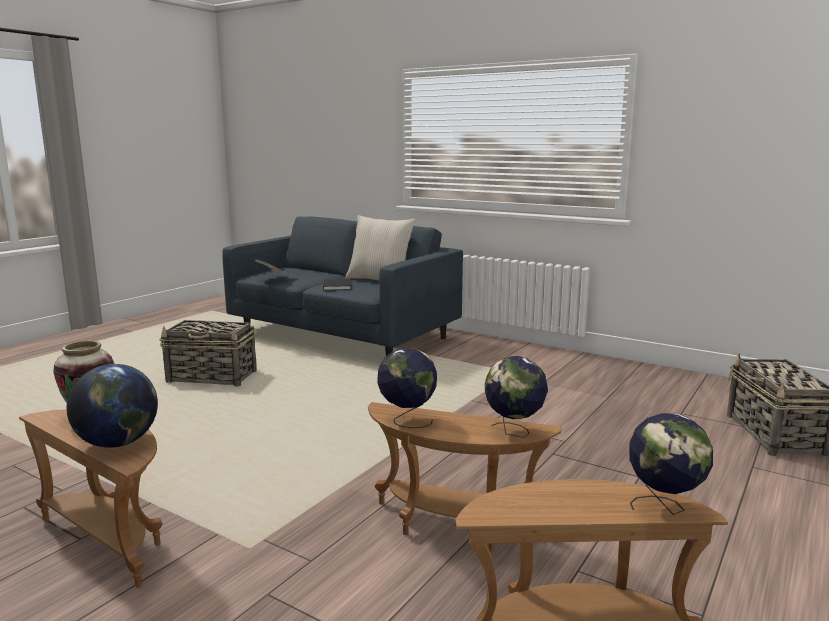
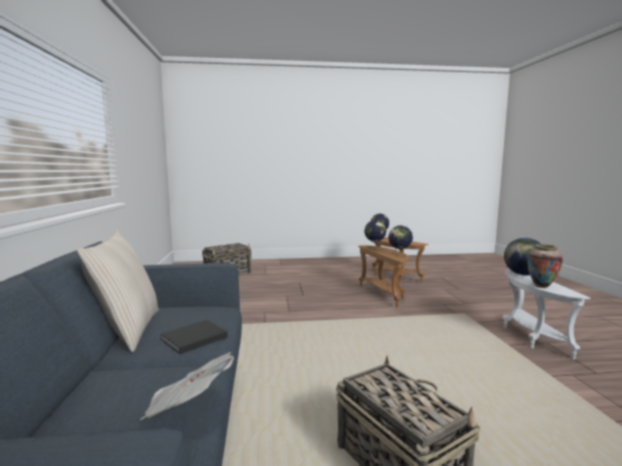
camera: 130 degrees left, 5 degrees down
(109, 540) = (529, 336): brown side table -> white side table

